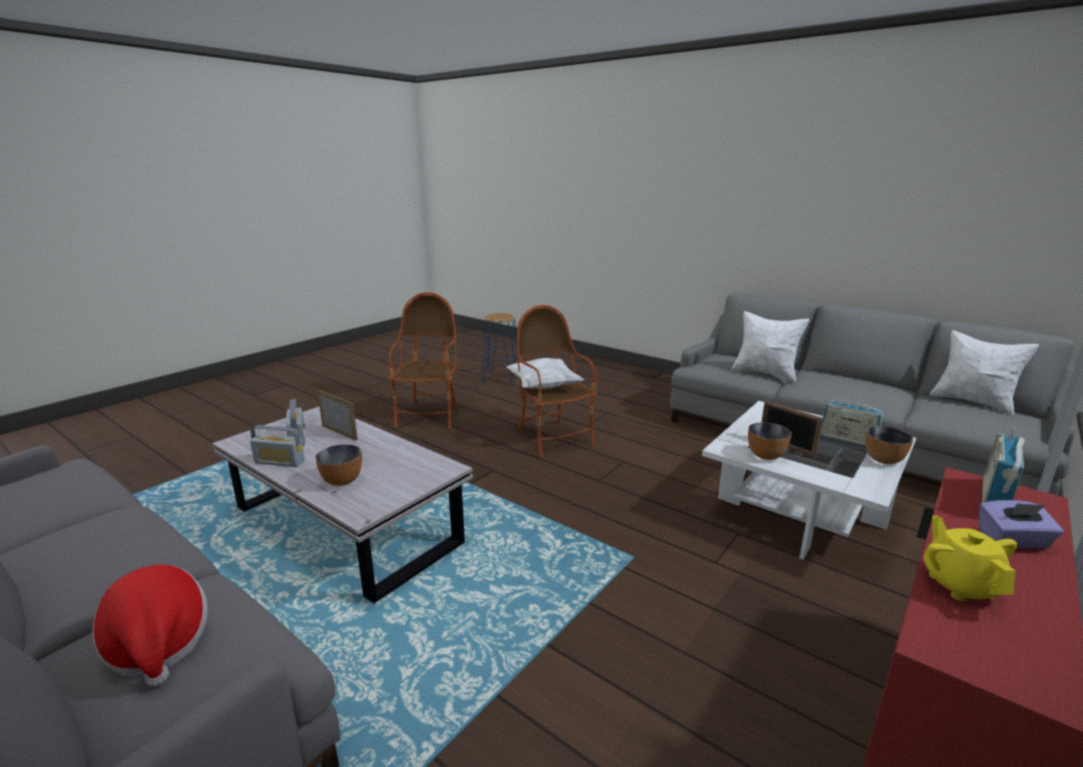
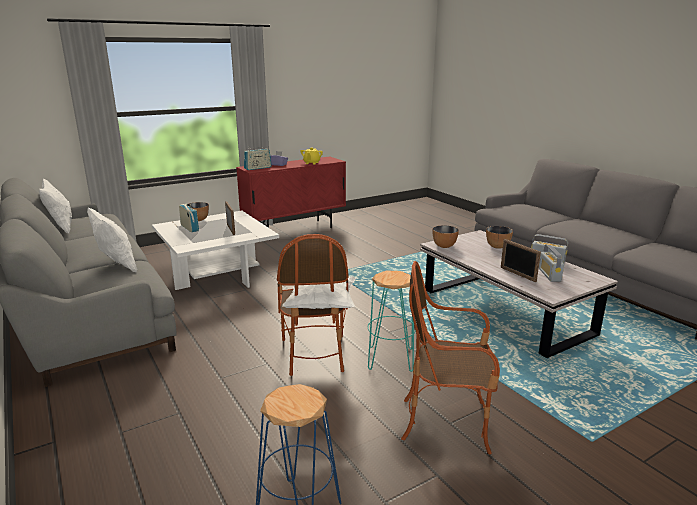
camera: 160 degrees left, 0 degrees up
(158, 644) = (532, 210): hat -> none
(429, 416) = (446, 422): armchair -> armchair turned 75 degrees clockwise
(482, 446) = (390, 358): none -> turquoise stool
(765, 456) = (251, 228): bowl -> bowl (444, 246)

